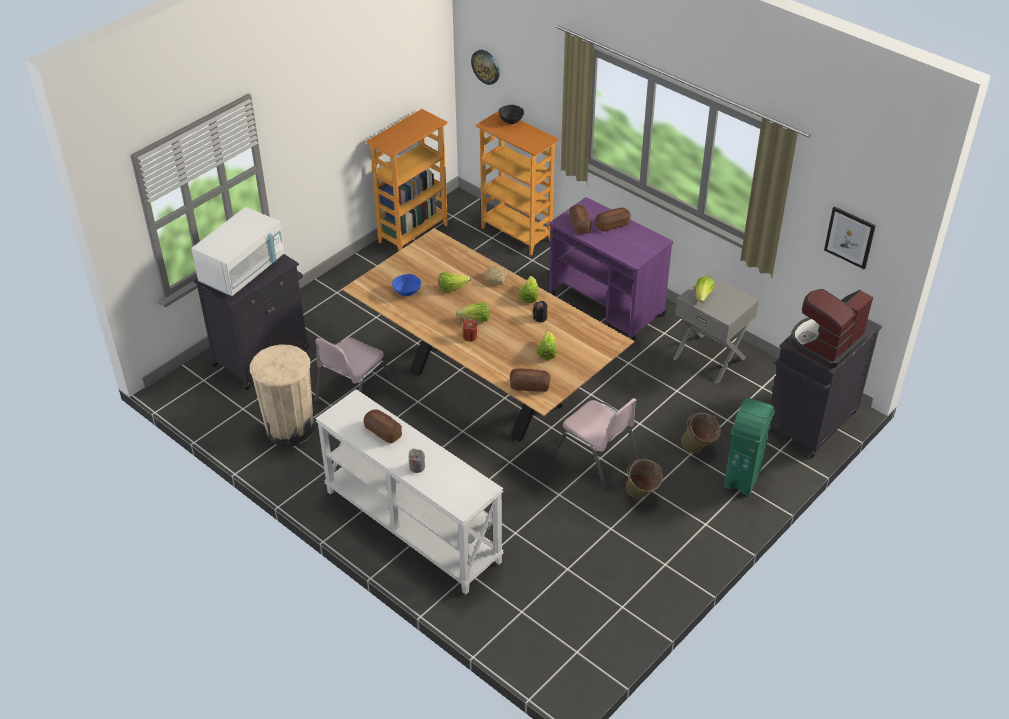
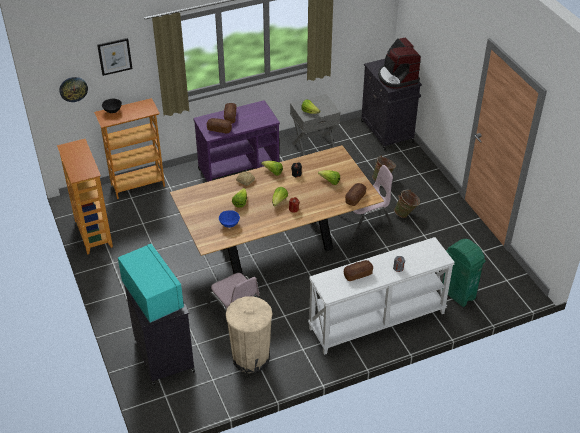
camera: 65 degrees left, 0 degrees up
(243, 270) = (152, 296): white microwave -> turquoise microwave
(743, 477) = (413, 171): green trash can -> green trash can (458, 294)
(850, 237) = (364, 21): picture -> picture (114, 56)

